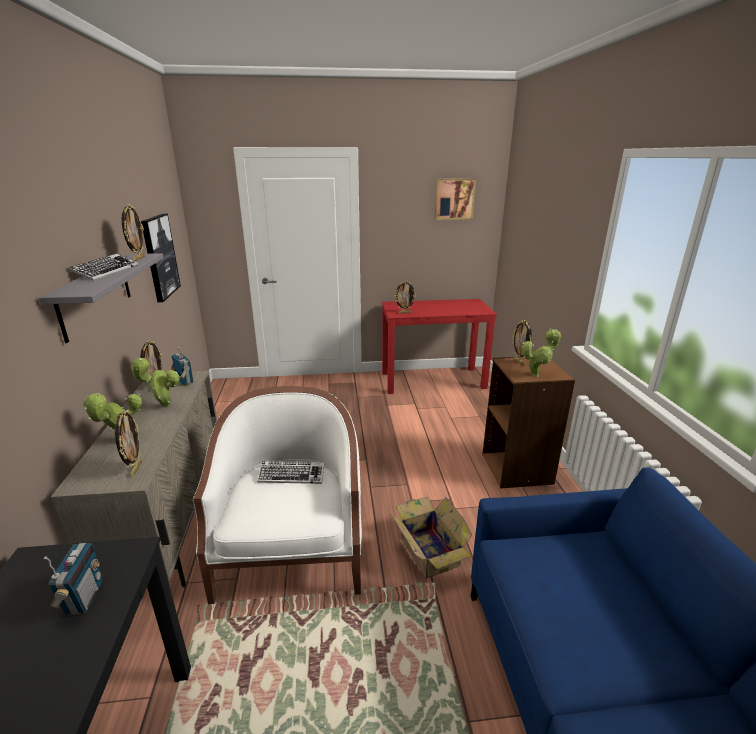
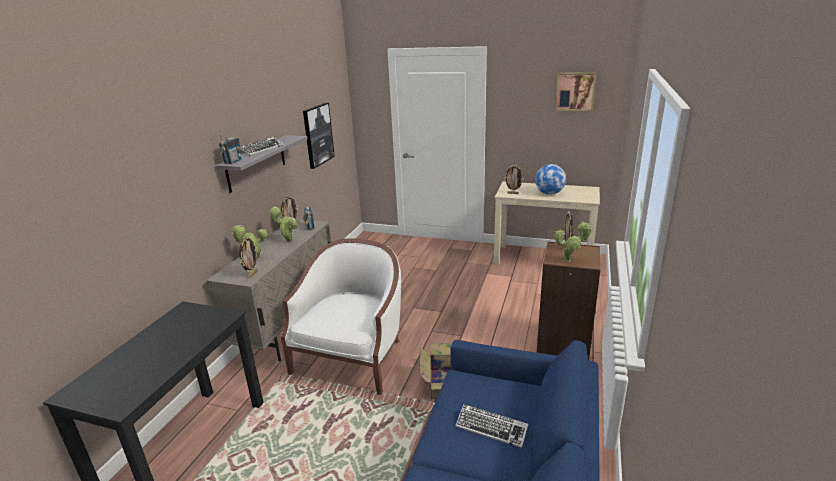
camera: 25 degrees right, 0 degrees up
(83, 598) = (198, 329): radio -> radio (232, 162)
(139, 259) = (288, 140): picture frame -> none
(291, 475) = (355, 303): keyboard -> keyboard (491, 428)
(433, 380) = (543, 259): red desk -> beige desk
(440, 309) = (549, 193): none -> globe

